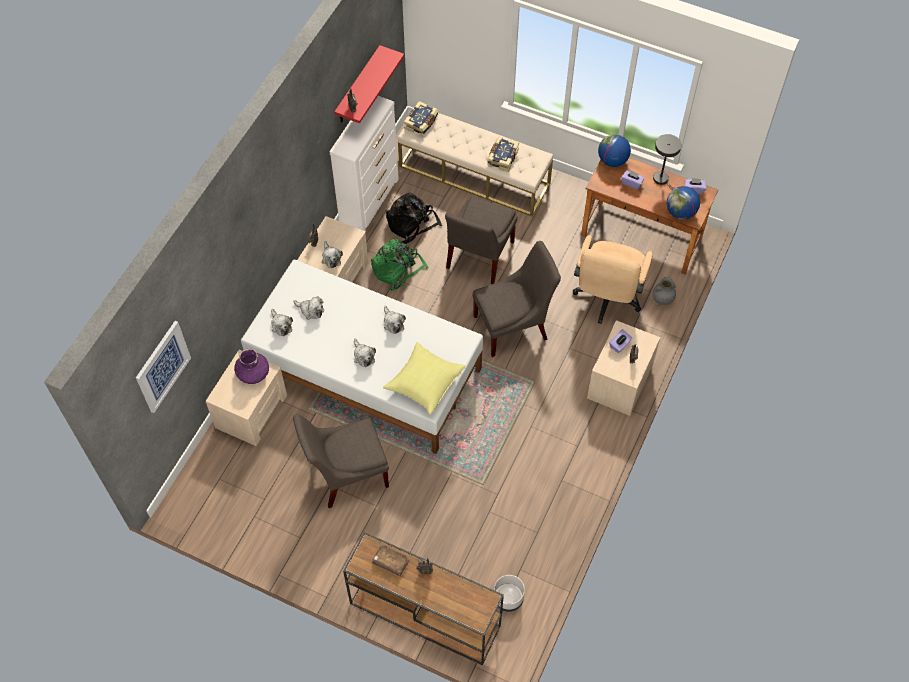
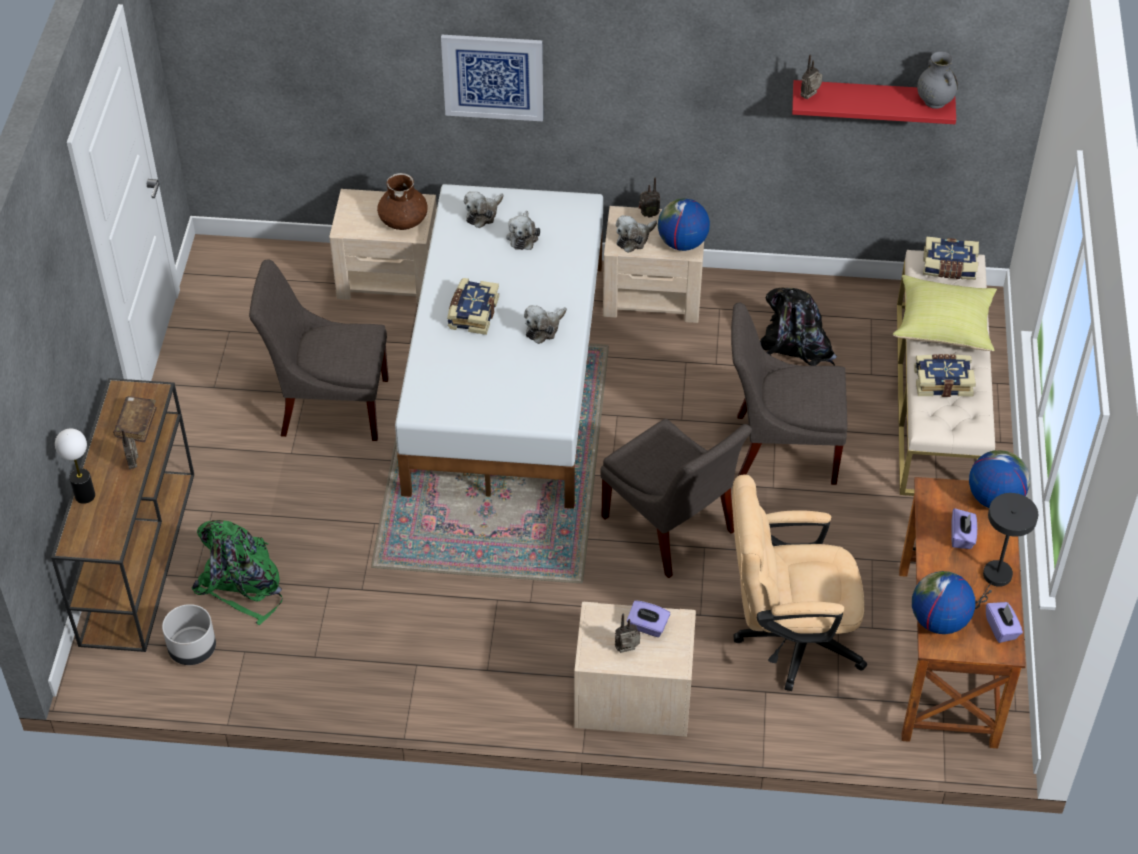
camera: 70 degrees right, 10 degrees down
(162, 366) = (285, 55): picture -> picture (493, 77)
(253, 373) = (403, 220): purple vase -> brown vase
(346, 236) = (682, 243): none -> globe
(346, 474) = (329, 405): grey chair -> grey chair turned 45 degrees counterclockwise
(363, 356) = (472, 313): plush toy -> book
(370, 202) = (809, 291): white dresser -> none
(397, 269) = (703, 359): green backpack -> green backpack (242, 584)
(424, 383) = (455, 393): yellow pillow -> yellow pillow (944, 326)
(440, 605) = (85, 495): none -> table lamp
(662, 300) = (829, 719): grey vase -> grey vase (934, 101)

